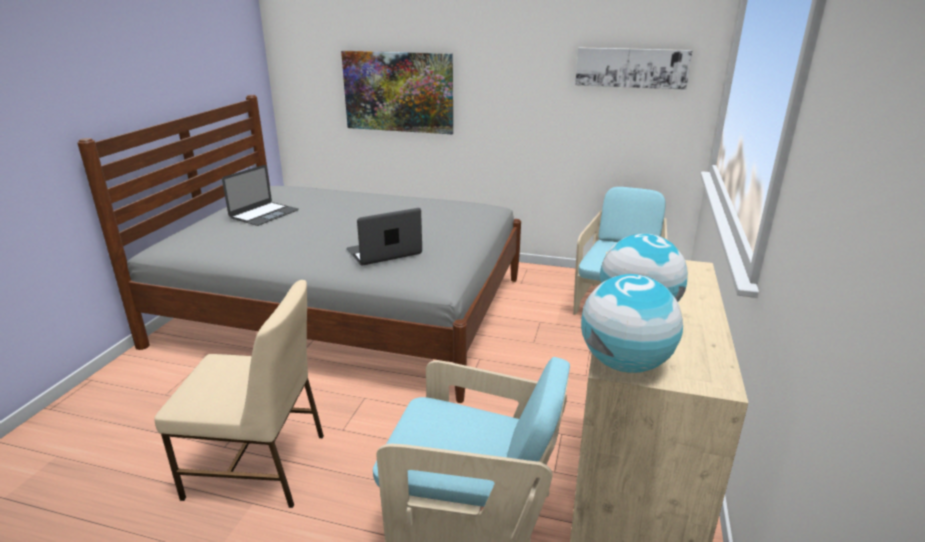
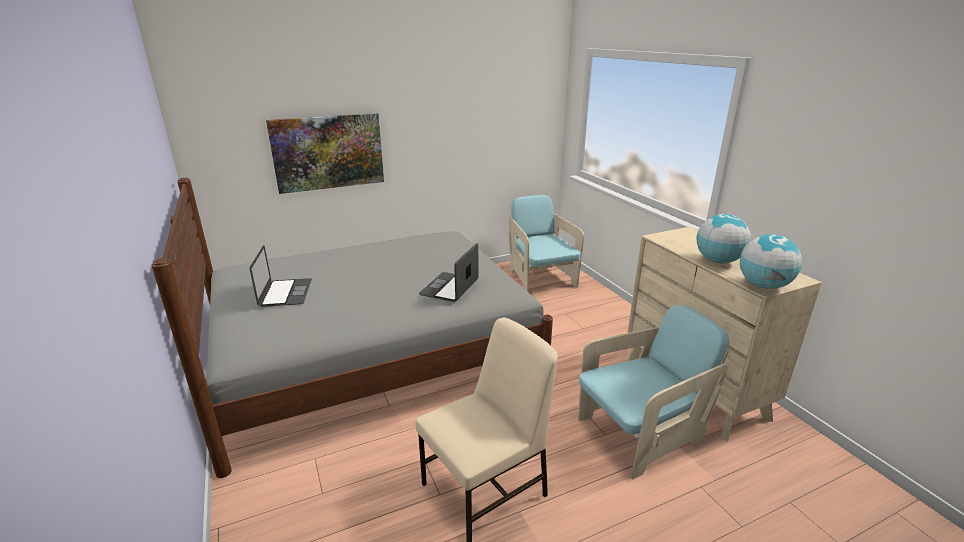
camera: 40 degrees left, 0 degrees up
(631, 67) = (511, 111): picture -> none

